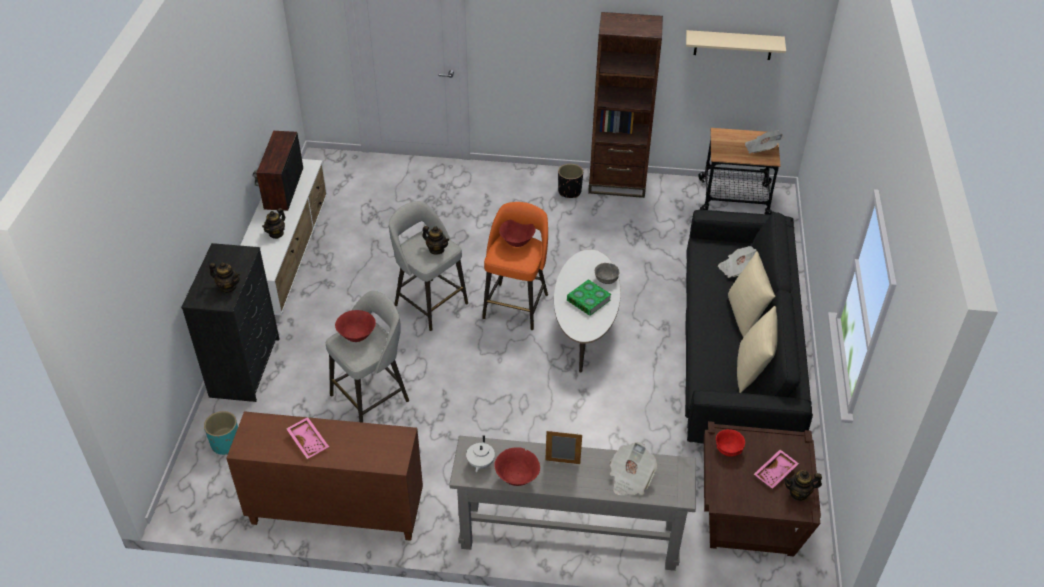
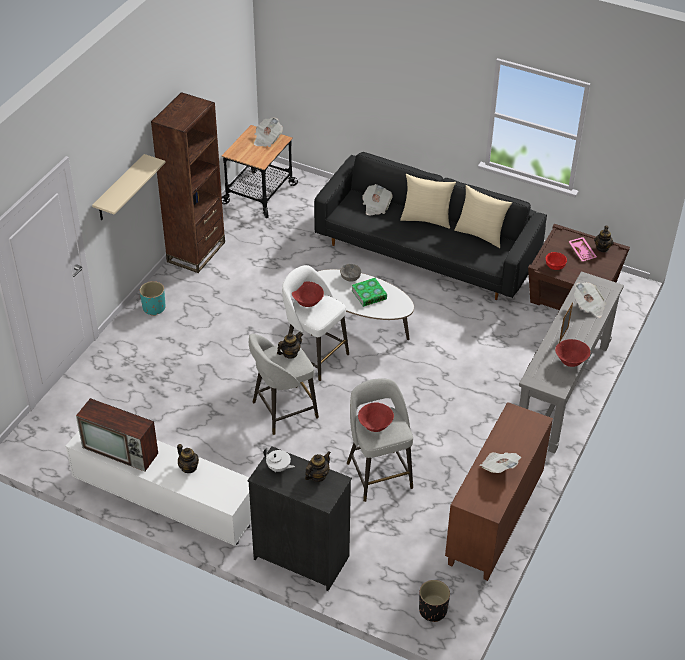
camera: 70 degrees left, 0 degrees up
(226, 444) = (391, 586): turquoise planter -> turquoise planter (154, 308)
(309, 441) = (499, 468): pink tray -> newspaper
(480, 463) = (550, 378): white teapot -> white teapot (278, 468)
(516, 305) = (314, 356): orange stool -> white stool
(569, 191) = (188, 283): black planter -> black planter (432, 610)
(733, 45) = (216, 80): beige shelf -> beige shelf (120, 189)

